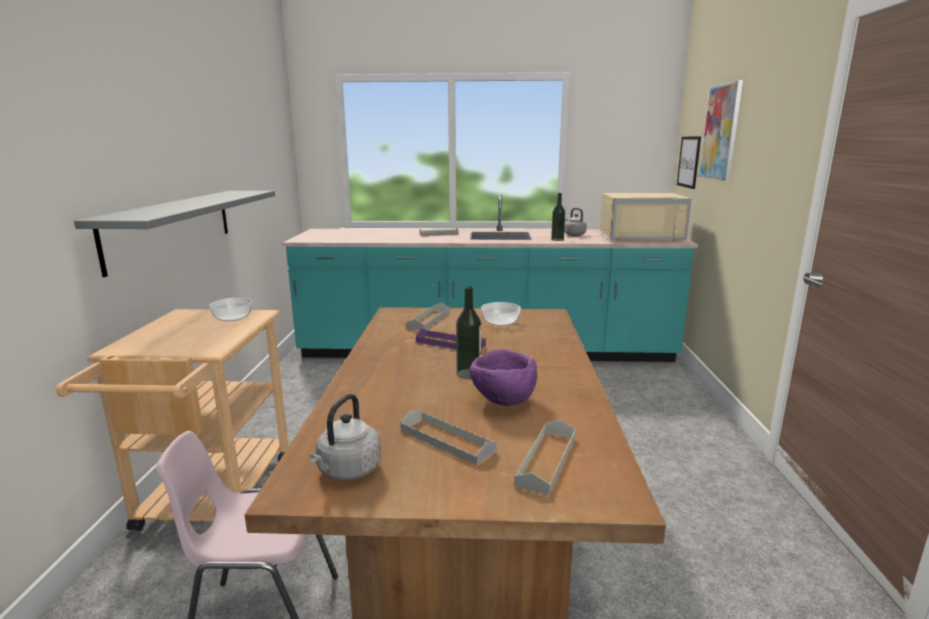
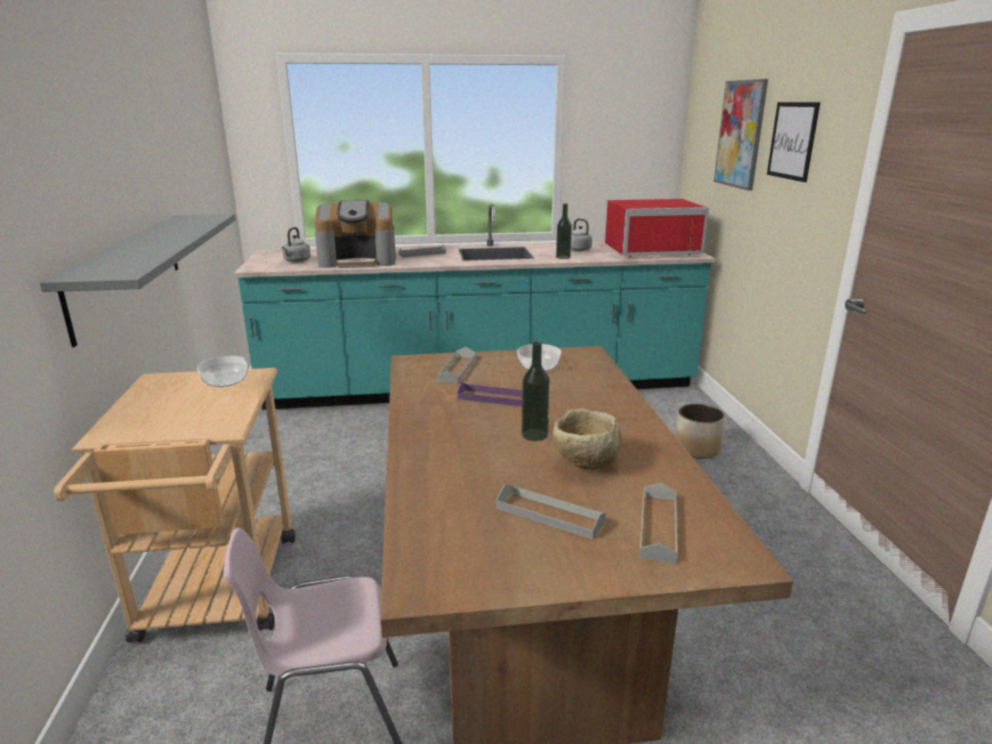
camera: 10 degrees left, 5 degrees up
(347, 471) = (464, 560): grey kettle -> grey kettle (296, 261)
(384, 237) = (358, 261): none -> coffee machine
(503, 401) = (585, 464): purple bowl -> beige bowl
(639, 236) = (650, 249): beige microwave -> red microwave
(669, 416) = (697, 449): none -> planter
(689, 162) = (700, 163): picture -> picture (792, 141)

